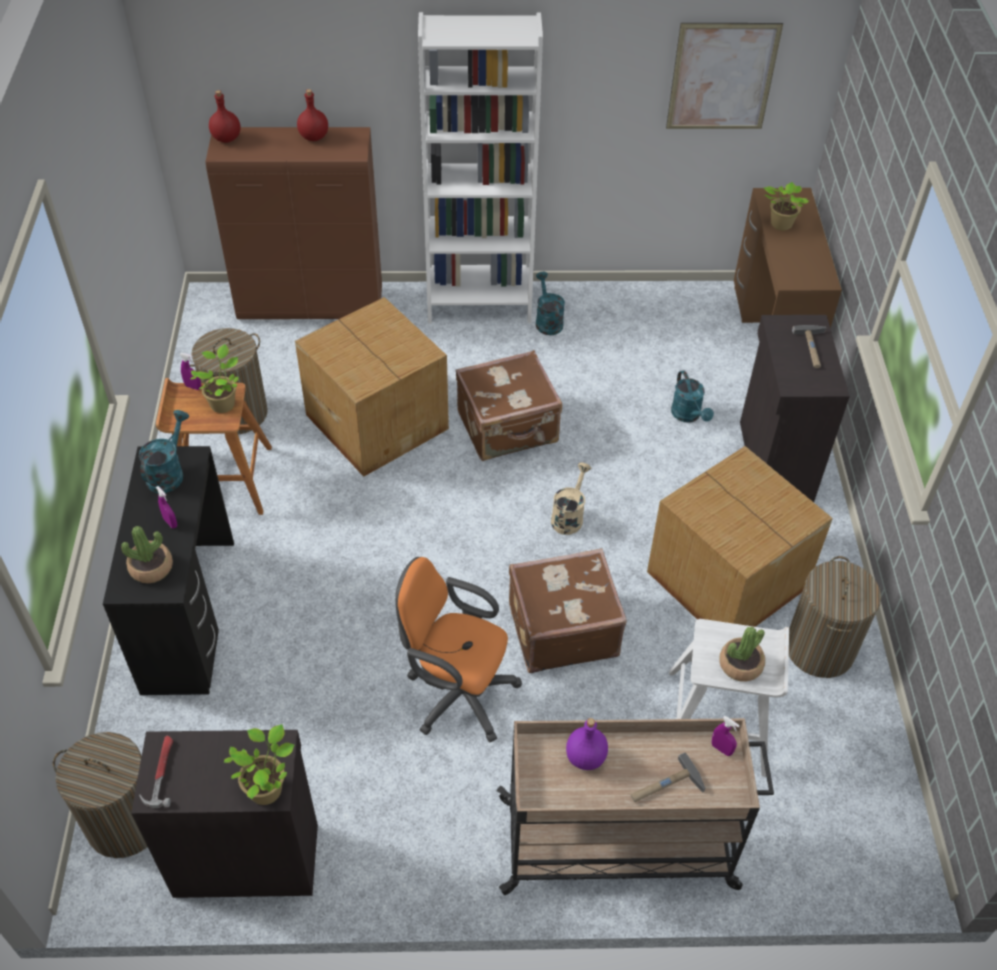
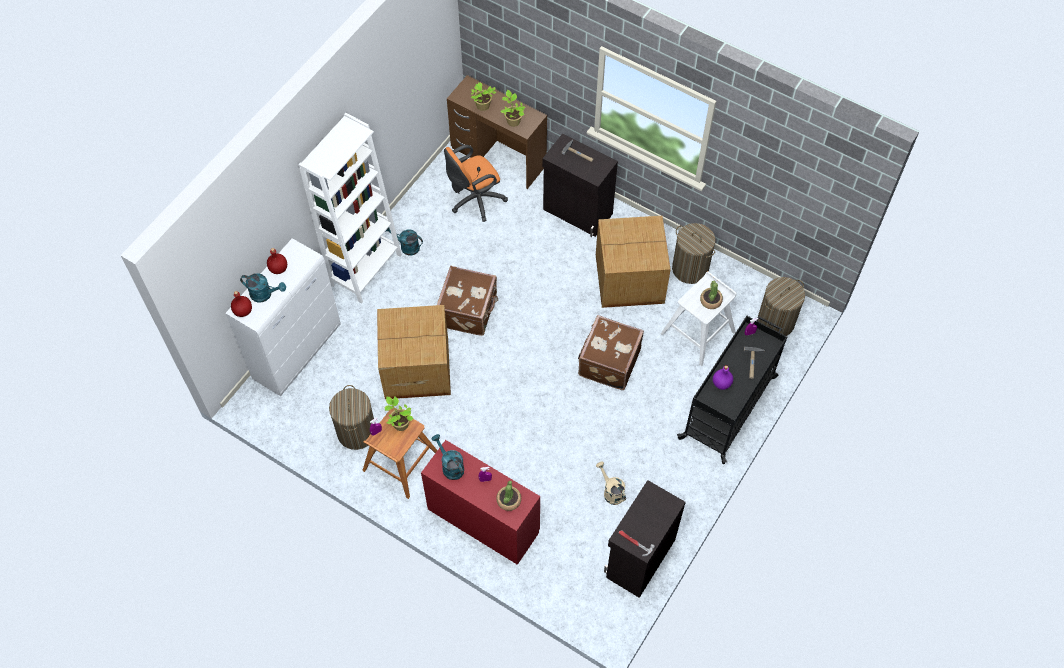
camera: 55 degrees left, 10 degrees up
(125, 821) = (586, 601): laundry basket -> laundry basket (775, 322)
(188, 615) = (483, 520): black desk -> red desk
(267, 788) = (669, 505): potted plant -> potted plant (513, 121)
(312, 304) = (298, 352): brown cabinet -> white cabinet
(456, 693) = (612, 426): orange office chair -> orange office chair (474, 201)
(569, 516) = (545, 319): beige watering can -> beige watering can (611, 491)
(620, 844) = (729, 406): beige cart -> black cart
(688, 416) = (522, 227): turquoise watering can -> turquoise watering can (265, 294)
(722, 77) = (418, 65): picture -> none

